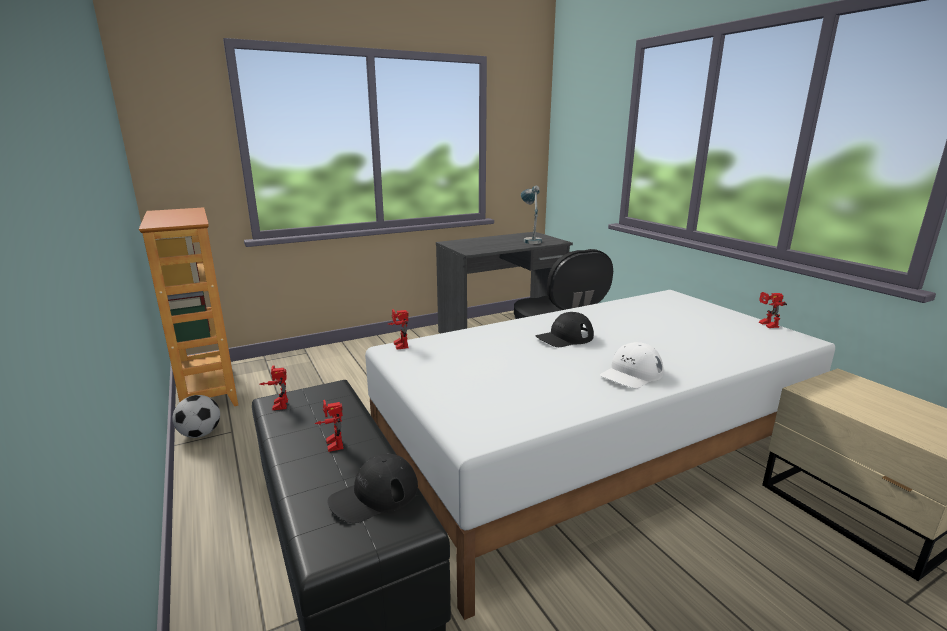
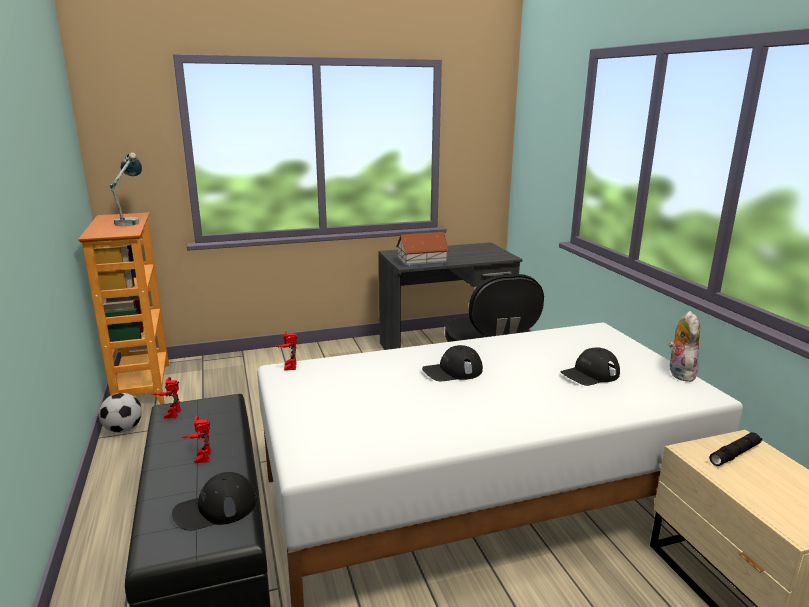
camera: 10 degrees right, 0 degrees up
(482, 248) = (421, 262): none -> toy house
(530, 240) = (478, 254): table lamp -> table lamp (131, 221)
(631, 374) = (494, 417): white cap -> none
(691, 331) = (590, 374): none -> black cap
(765, 324) = (679, 373): toy robot -> plush toy
(845, 389) = (734, 454): none -> black flashlight

